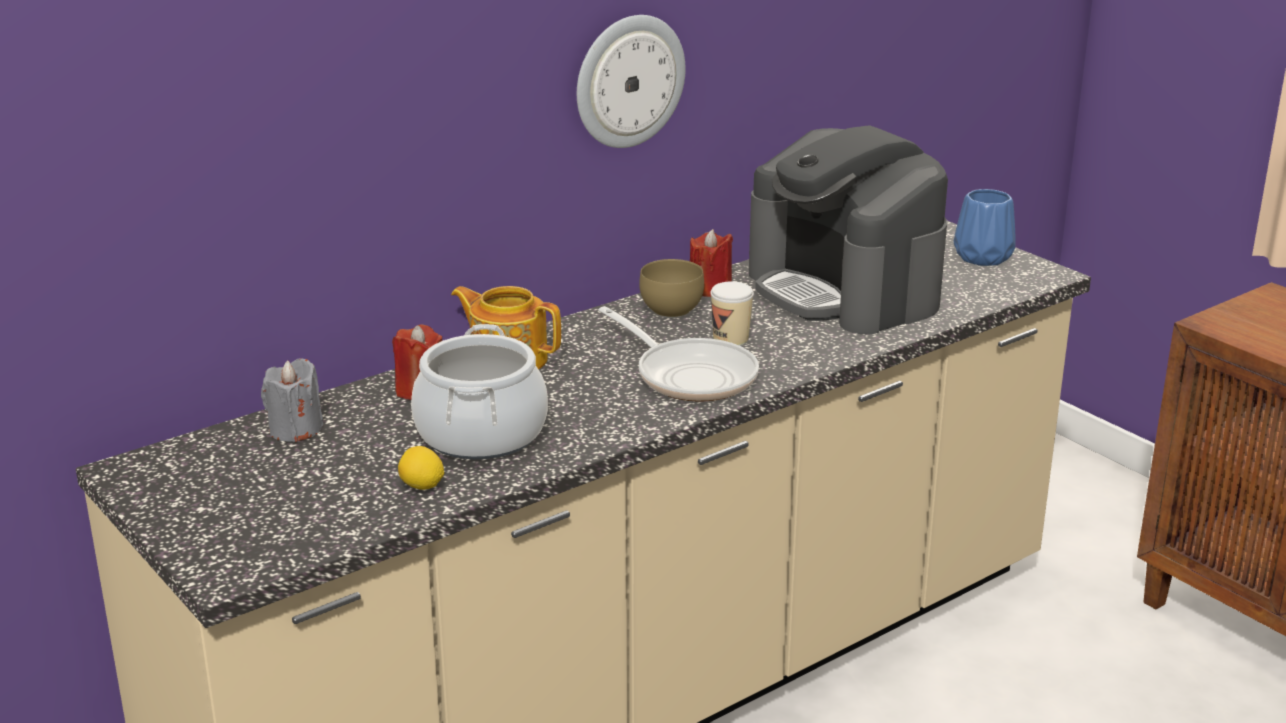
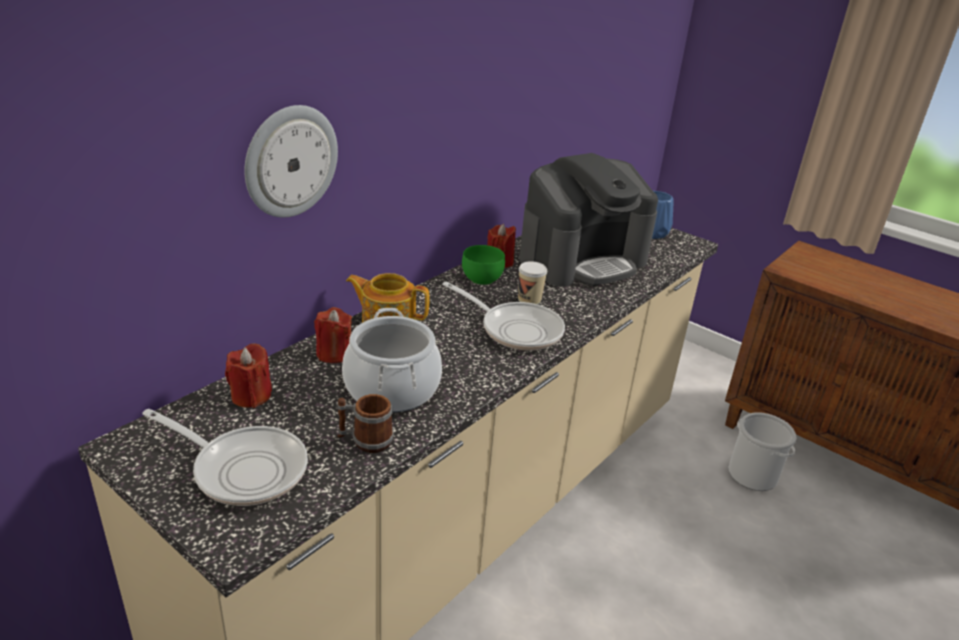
camera: 15 degrees left, 5 degrees up
(261, 503) = (243, 469): none -> frying pan
(295, 430) = (251, 396): grey candle -> red candle
(421, 487) = (365, 440): lemon -> mug
(628, 81) = (454, 125): wall clock -> wall clock (290, 161)
(669, 310) = (480, 279): brown bowl -> green bowl
(844, 290) = (582, 259): coffee machine -> coffee machine turned 75 degrees counterclockwise
(1162, 680) = (753, 475): none -> bucket

